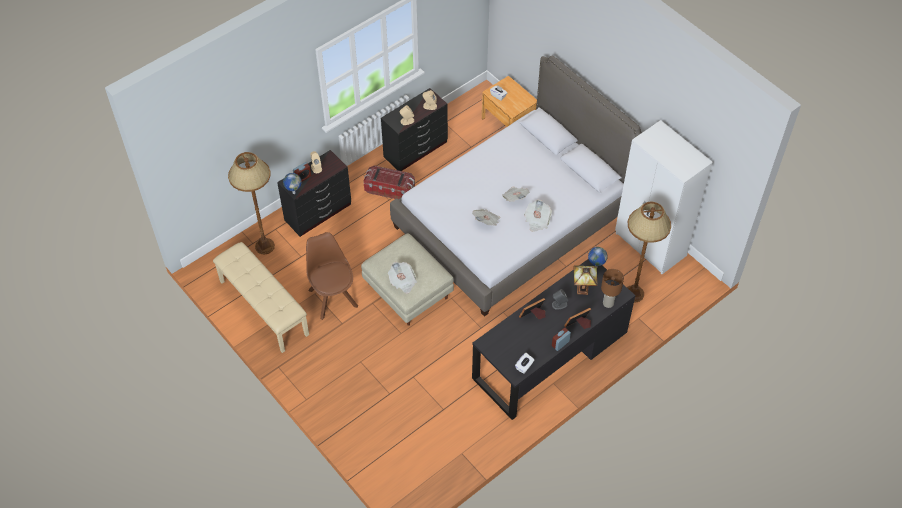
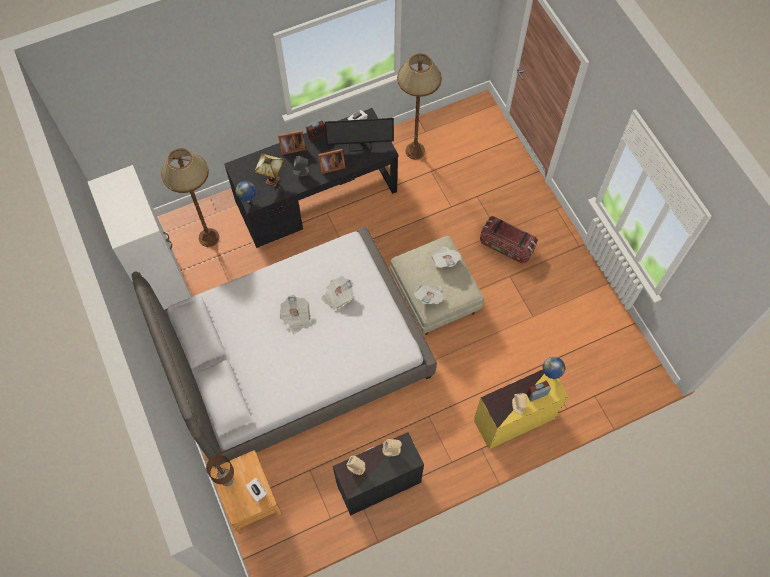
camera: 165 degrees left, 10 degrees up
(263, 308) = (589, 312): beige bench -> none
(264, 246) = (581, 388): brown floor lamp -> brown floor lamp (415, 151)
(318, 212) = (513, 418): black dresser -> yellow dresser
(332, 297) = (514, 307): brown chair -> none
(390, 189) = (424, 430): storage box -> storage box (506, 246)
(514, 345) = (360, 142): none -> monitor
(537, 221) = (283, 284): newspaper -> newspaper (430, 297)
(608, 303) = (254, 161): brown table lamp -> brown table lamp (227, 479)

